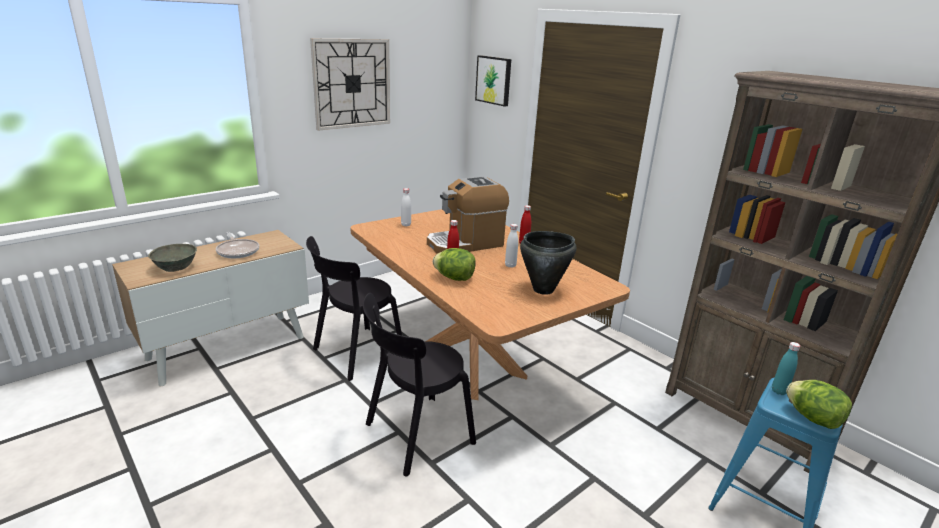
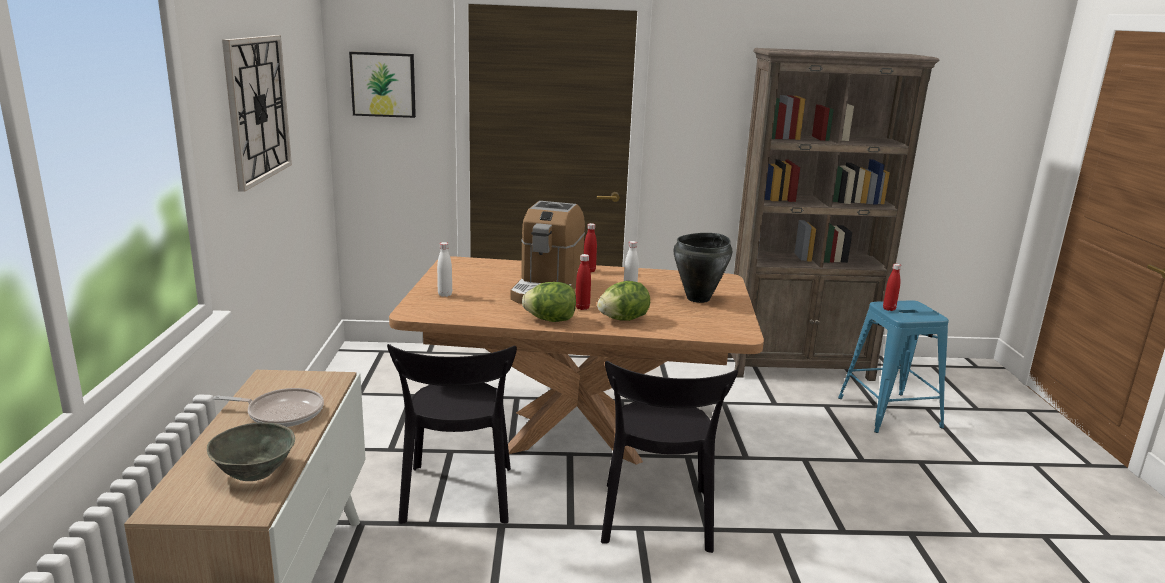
camera: 50 degrees left, 5 degrees down
(778, 391) = (889, 309): turquoise bottle -> red bottle
(813, 418) = (926, 315): lettuce -> lettuce (550, 320)

